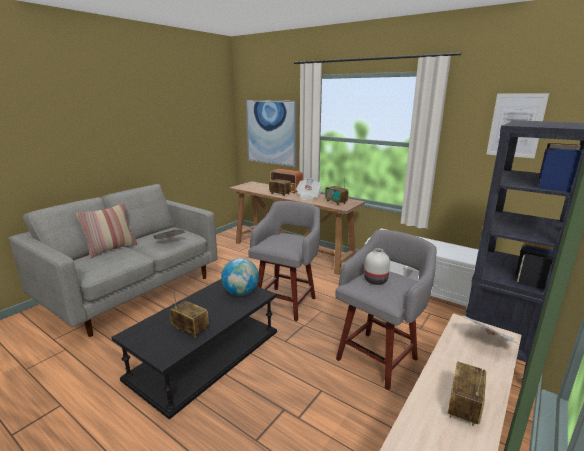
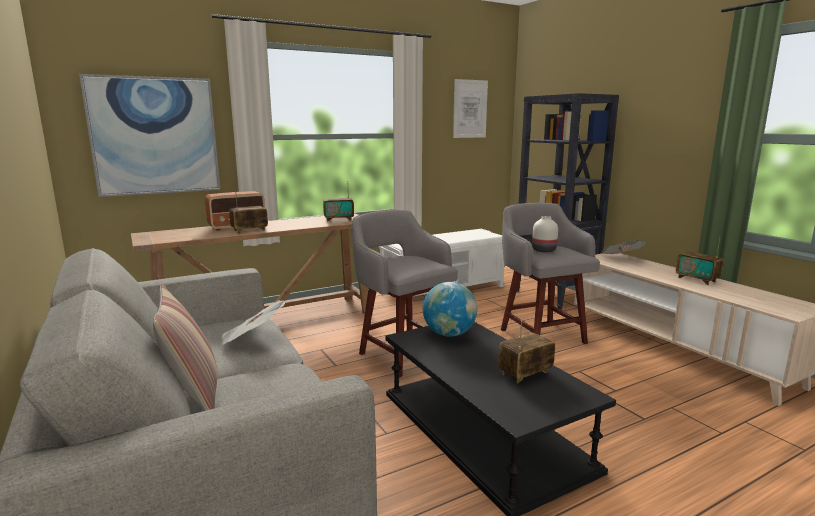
camera: 65 degrees left, 5 degrees down
(308, 196) = (290, 223): newspaper -> none

